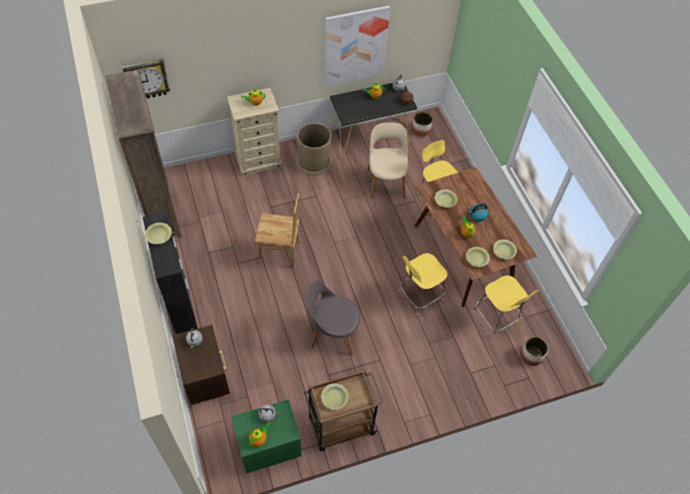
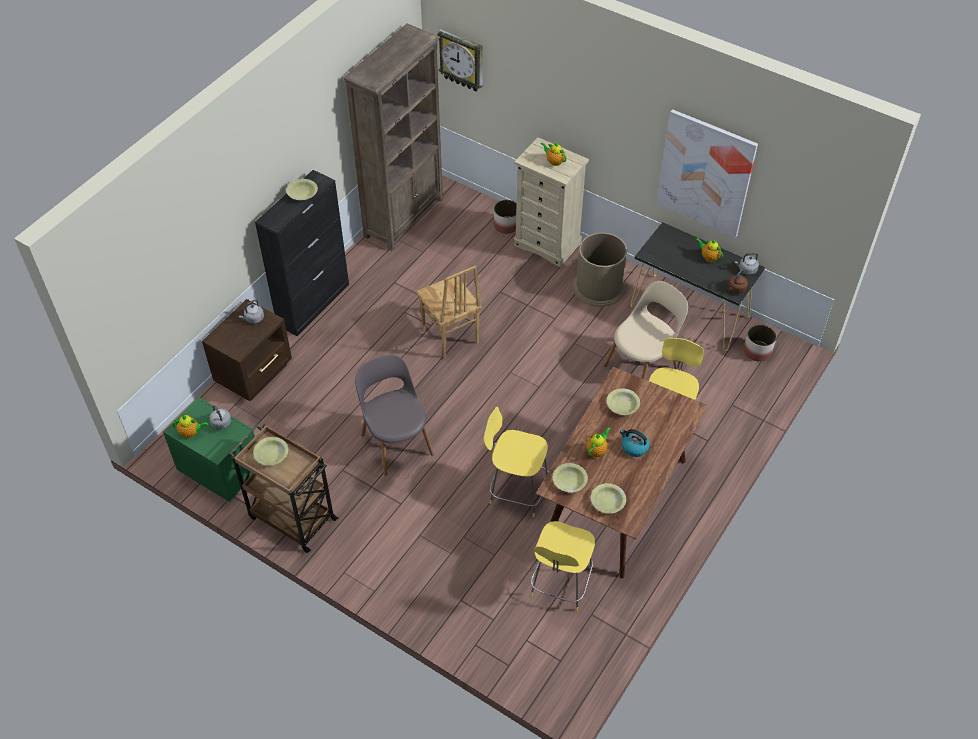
camera: 55 degrees right, 5 degrees down
(531, 355) = (541, 651): planter -> planter (506, 225)

